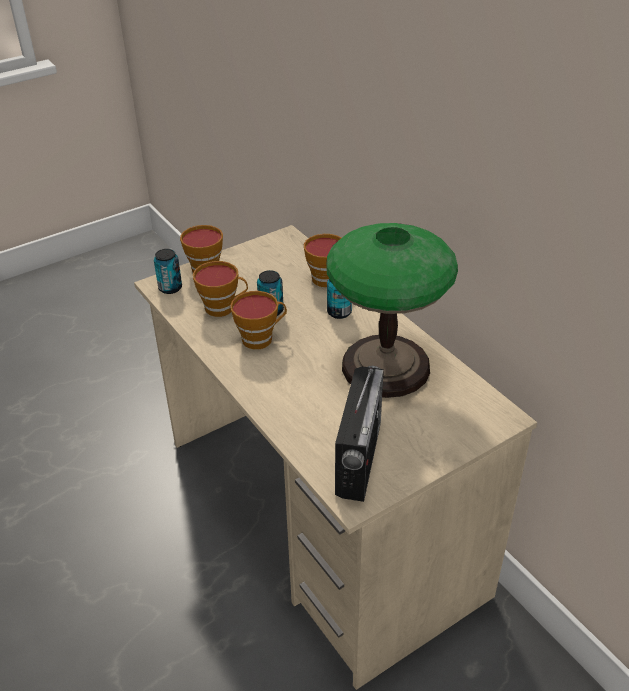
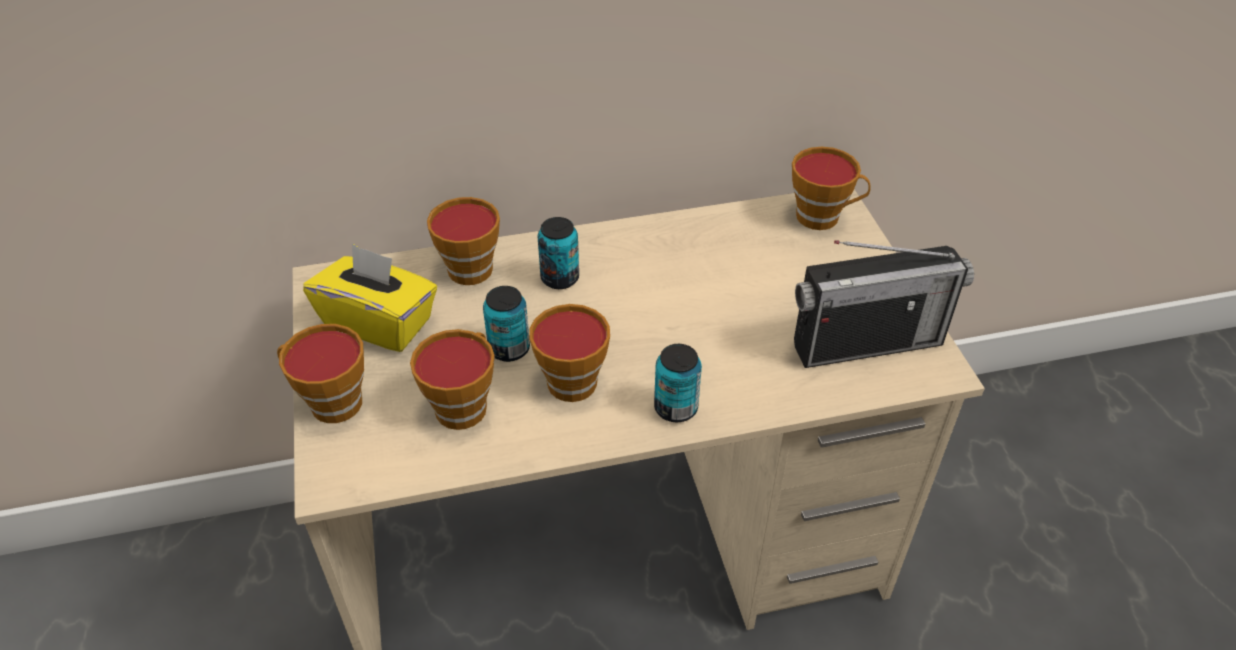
camera: 70 degrees left, 5 degrees up
(170, 288) = (356, 464): can -> can (675, 408)
(267, 263) = (380, 323): none -> yellow tissue box
(359, 458) = (867, 343): radio -> radio turned 135 degrees clockwise
(384, 366) = (701, 269): table lamp -> none
(483, 413) = (823, 217): none -> cup

